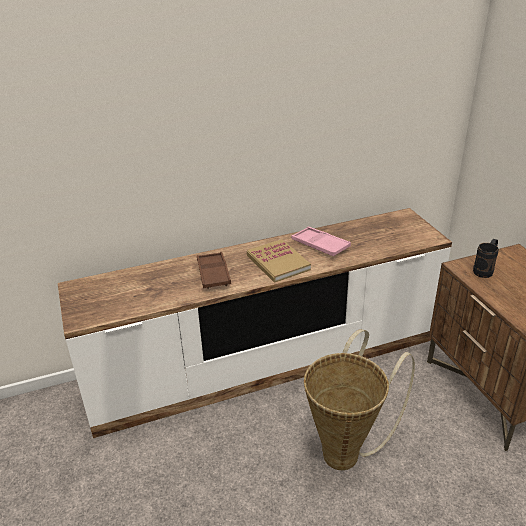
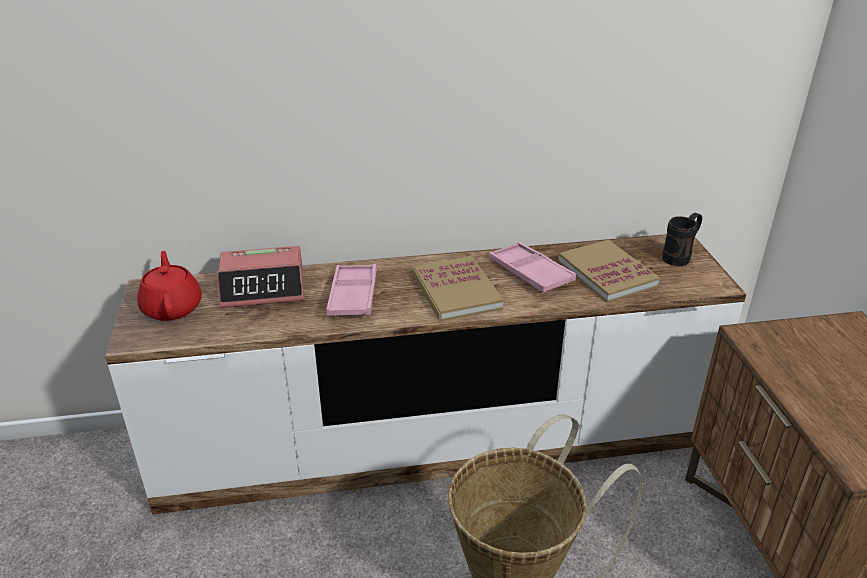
camera: 10 degrees right, 0 degrees up
(96, 297) = (172, 307): none -> red teapot
(152, 276) = (263, 287): none -> alarm clock
(213, 274) = (353, 296): brown tray -> pink tray
(367, 240) = (607, 274): none -> book
(485, 270) = (790, 347): black mug -> black mug (680, 257)

